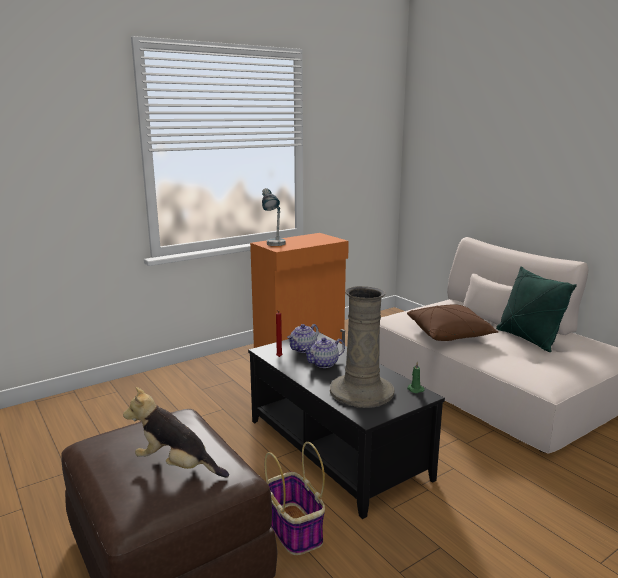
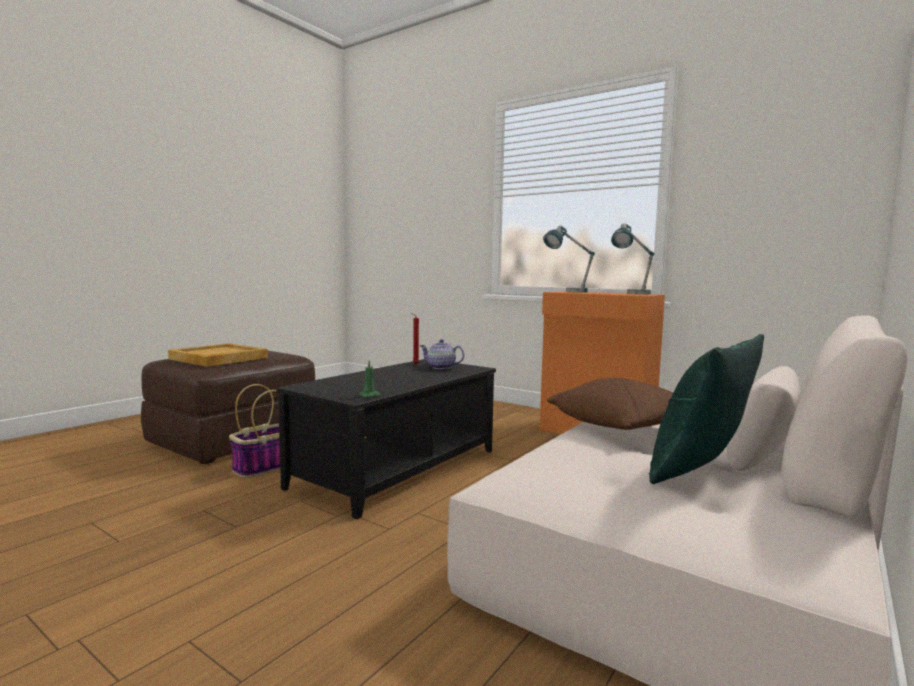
camera: 70 degrees right, 10 degrees down
(177, 466) = (218, 358): plush toy -> beige tray
(313, 237) = (631, 293): none -> table lamp
(324, 364) = (410, 373): teapot -> none
(361, 392) = (353, 383): beige vase -> none

